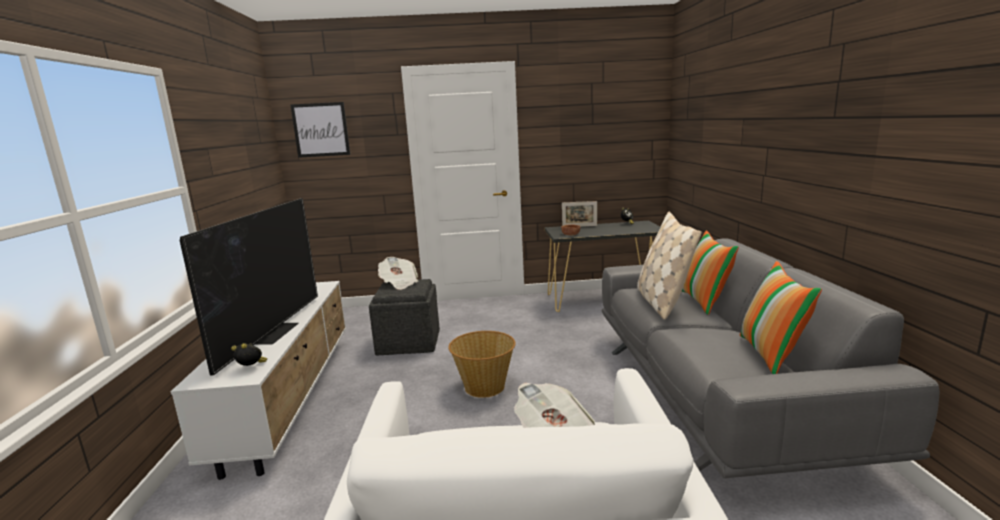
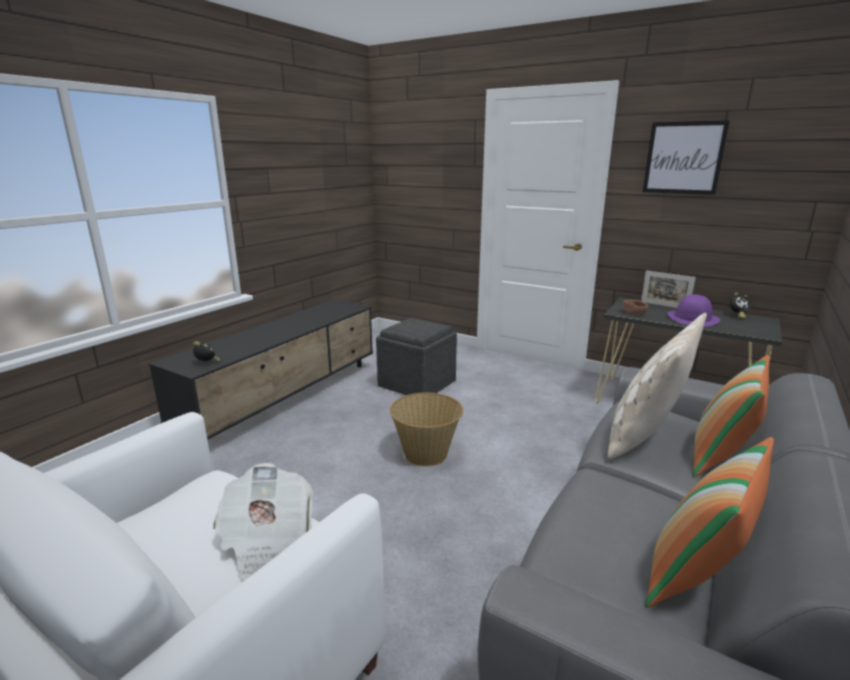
camera: 35 degrees right, 5 degrees up
(273, 332) = (261, 339): television -> none
(291, 396) = (286, 398): white tv stand -> black tv stand
(321, 130) = (407, 156): picture -> picture (683, 158)
(399, 283) = (418, 323): newspaper -> none
(607, 230) = (693, 318): none -> purple hat

